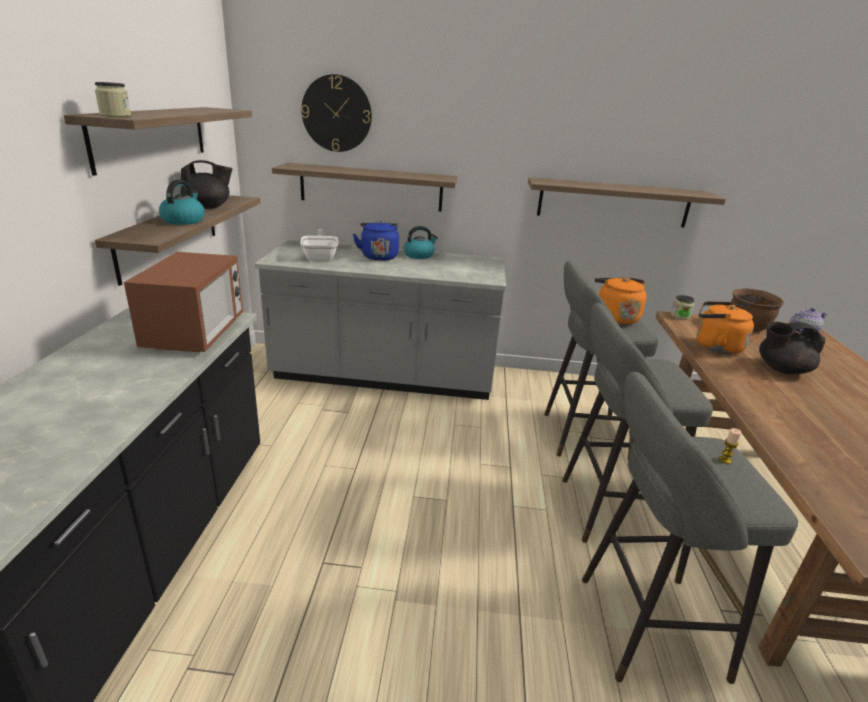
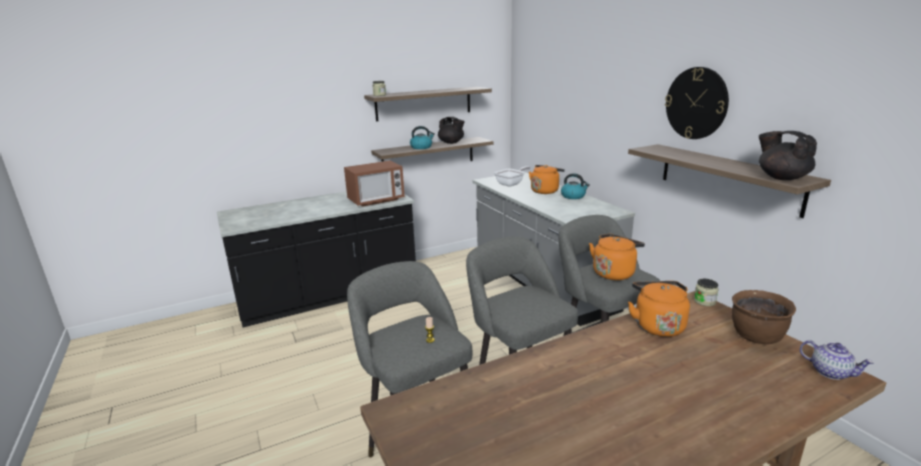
camera: 60 degrees right, 5 degrees down
(337, 114) = (551, 89): wall clock -> wall clock (696, 103)
(371, 187) = (565, 141): shelf -> none
(378, 256) = (545, 191): blue kettle -> orange kettle
(781, 369) = (666, 363): black teapot -> black teapot (781, 177)

